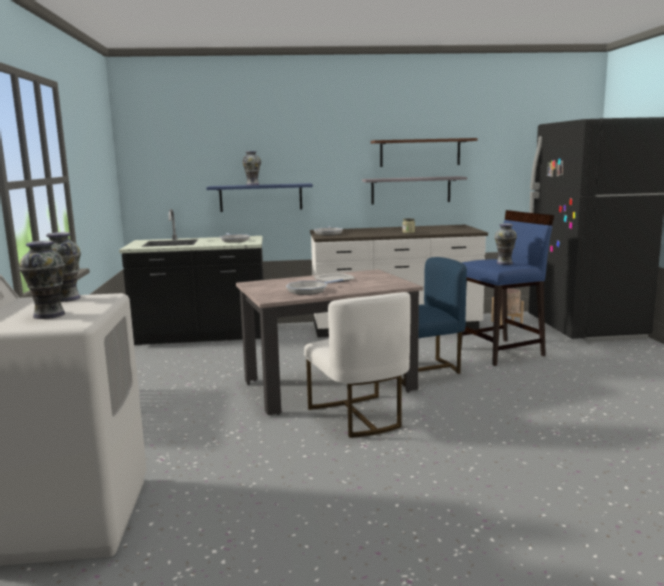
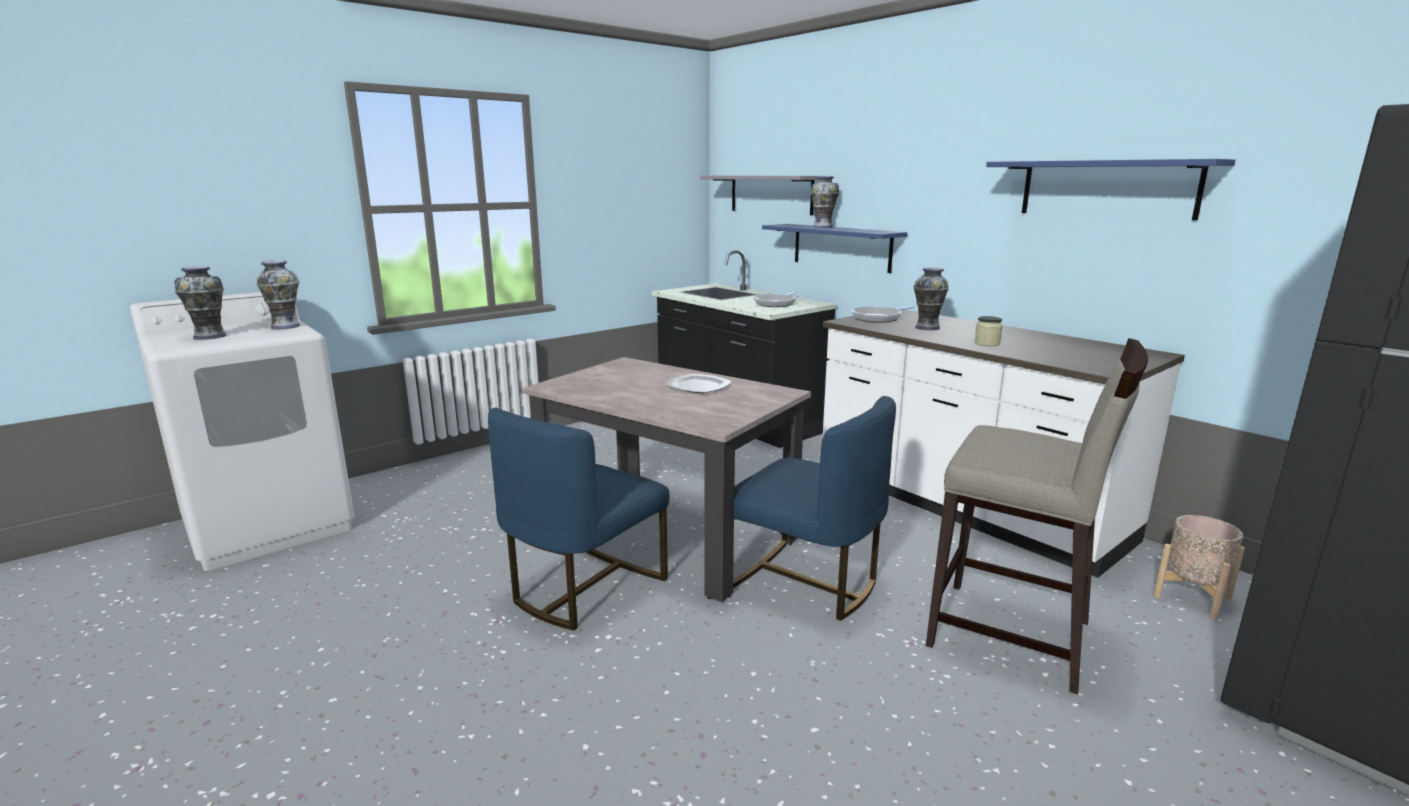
camera: 55 degrees right, 5 degrees up
(309, 290) = (616, 390): frying pan -> none
(358, 417) = (584, 588): white chair -> blue chair
(410, 190) = (1075, 264): grey shelf -> grey shelf (771, 194)
(420, 152) = (1107, 188): brown shelf -> blue shelf
(501, 352) = (1011, 635): blue stool -> beige stool
(505, 263) = (1014, 453): vase -> vase (927, 327)

